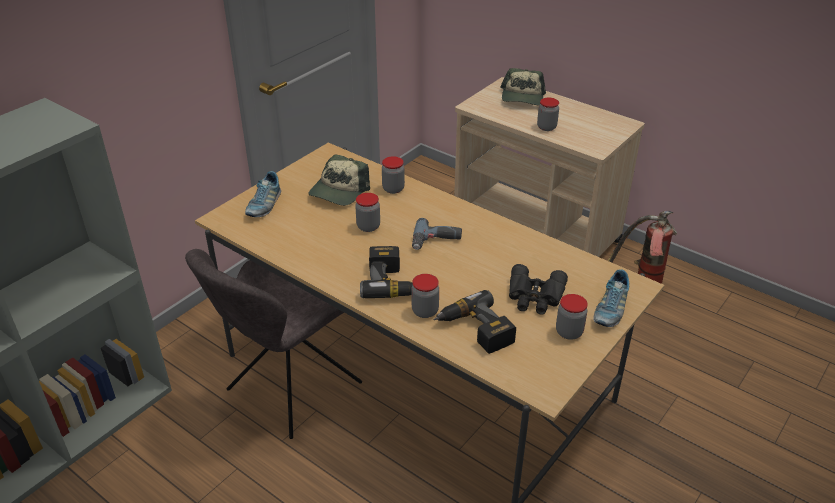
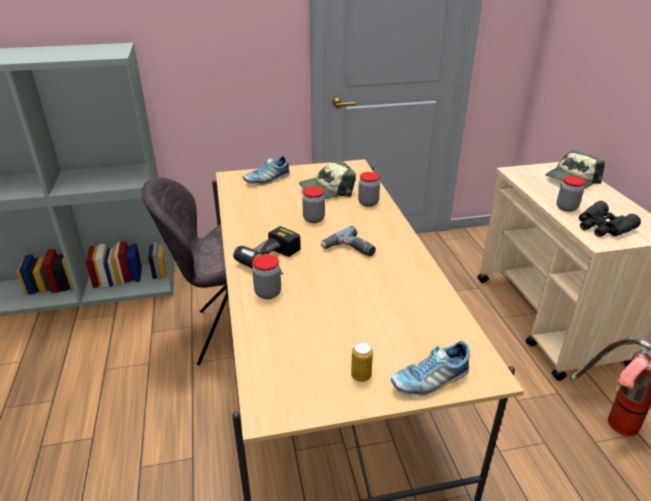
camera: 40 degrees right, 5 degrees down
(475, 331) = (283, 328): power drill -> none
(535, 296) = (372, 329): black binoculars -> black binoculars (602, 227)
(569, 332) = (361, 376): jar -> can

